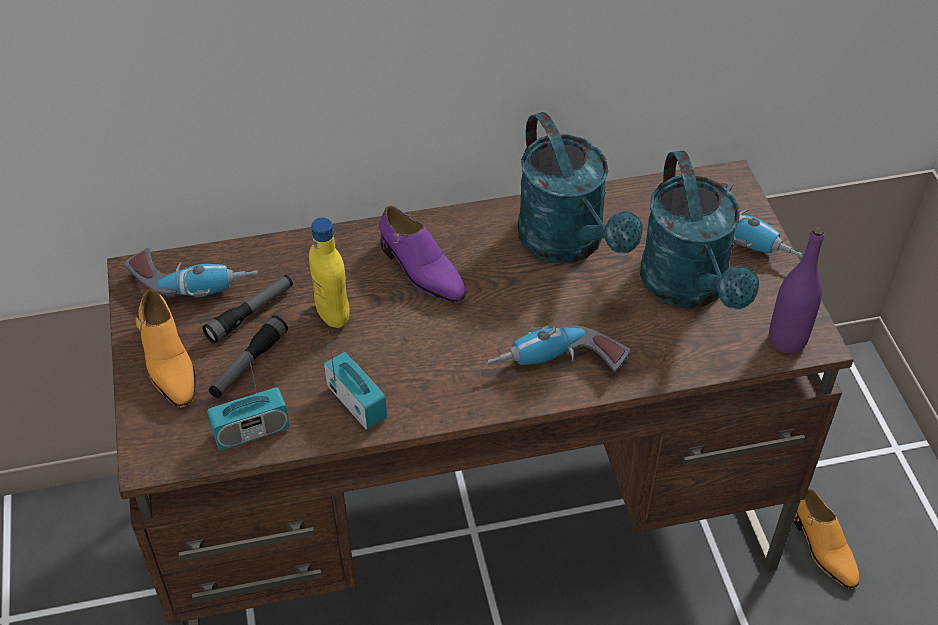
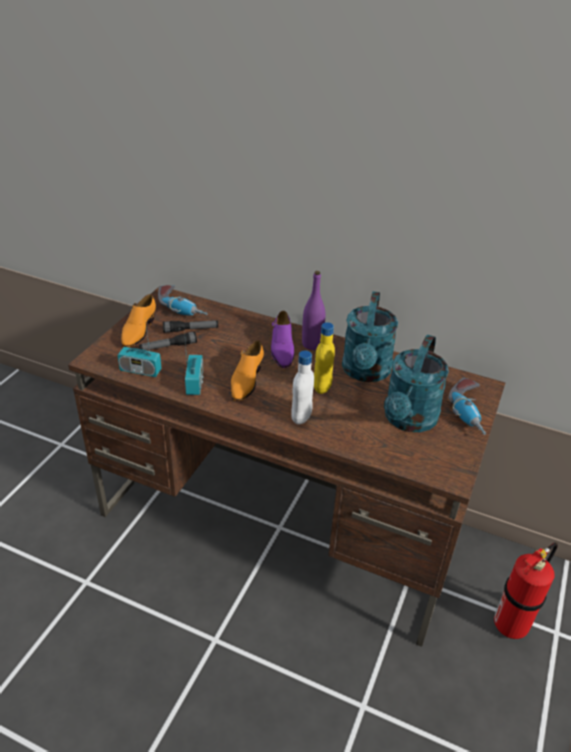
camera: 35 degrees right, 10 degrees down
(333, 314) = (224, 346): yellow bottle -> yellow bottle (322, 387)
(557, 366) = (301, 417): power drill -> white bottle
(787, 340) = (438, 469): purple bottle -> purple bottle (312, 344)
(823, 548) = (461, 654): orange shoe -> orange shoe (246, 380)
(846, 471) = (512, 624): none -> fire extinguisher

